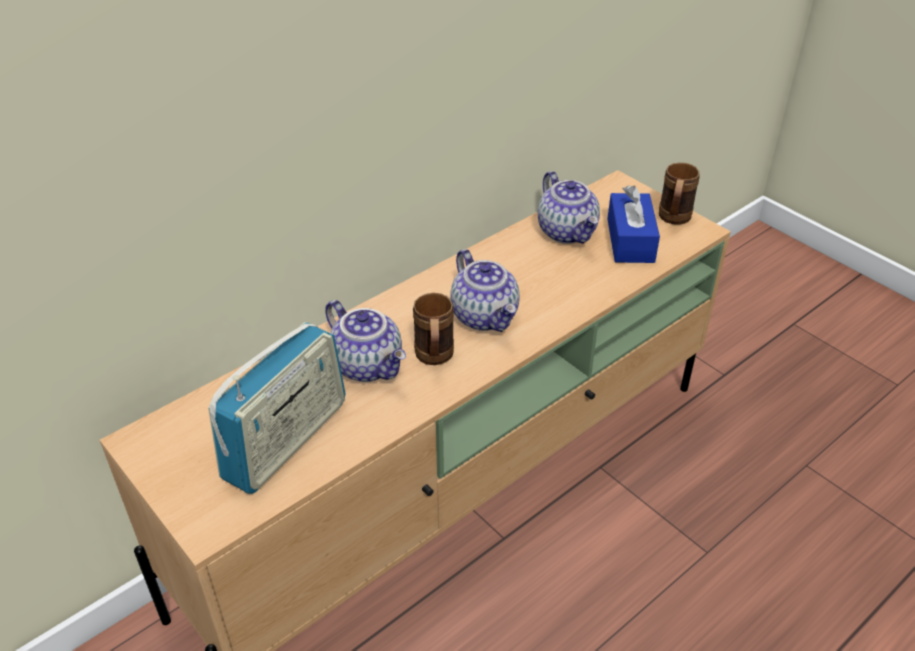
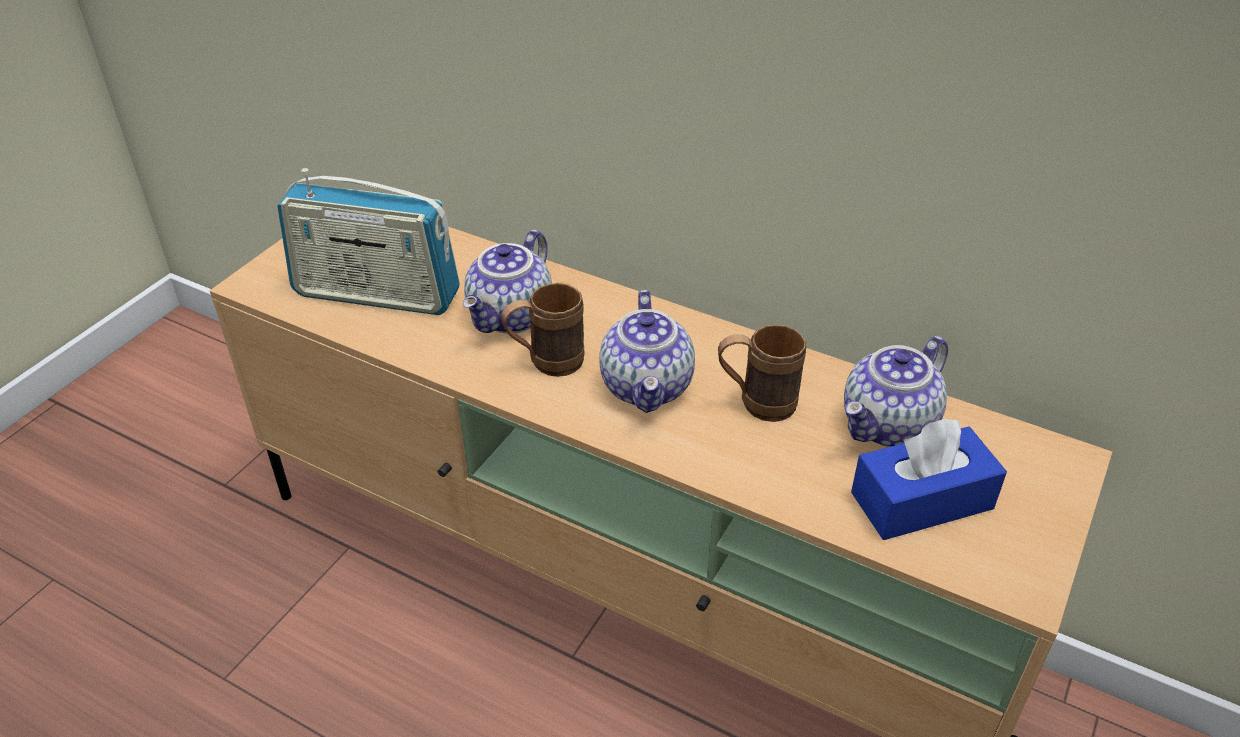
camera: 70 degrees right, 0 degrees up
(485, 316) = (648, 387): teapot -> teapot turned 45 degrees counterclockwise
(673, 220) = (1022, 546): brown mug -> brown mug (755, 404)

